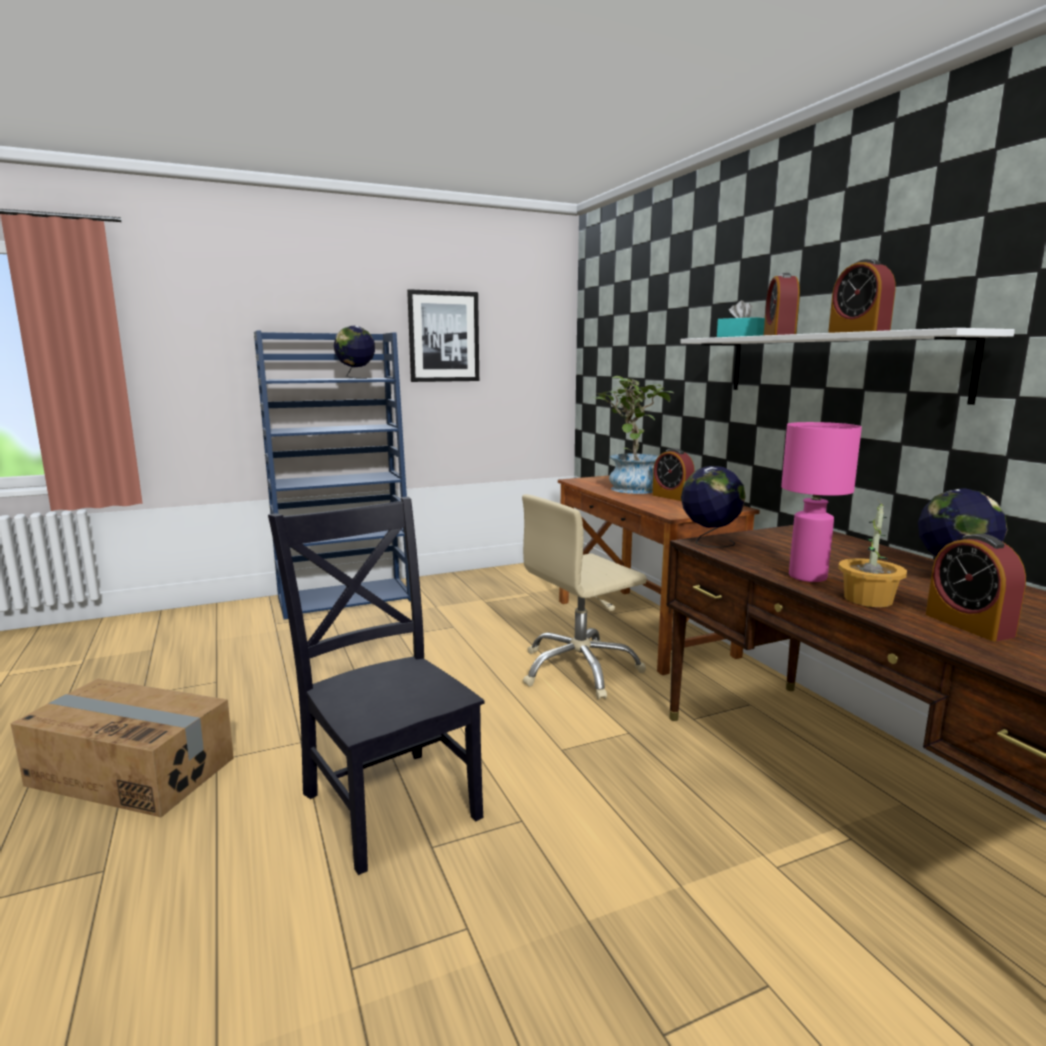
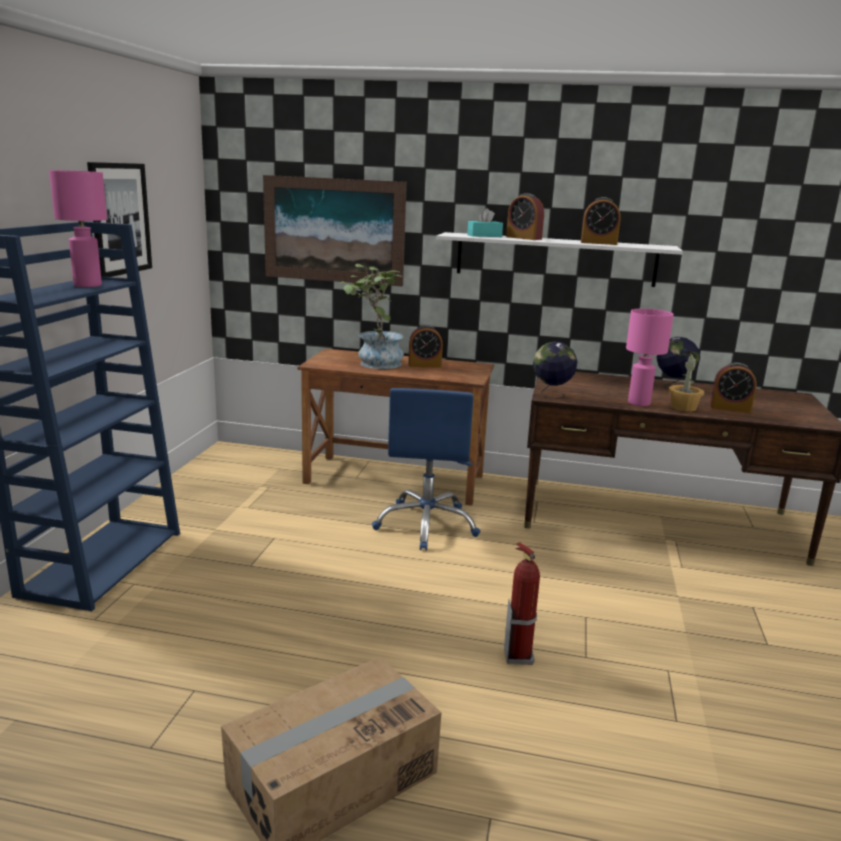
camera: 55 degrees left, 5 degrees up
(356, 378) = (88, 285): globe -> pink table lamp
(389, 800) = (518, 656): black chair -> fire extinguisher
(579, 670) = (427, 525): beige office chair -> blue office chair
(644, 347) = (333, 230): none -> picture

